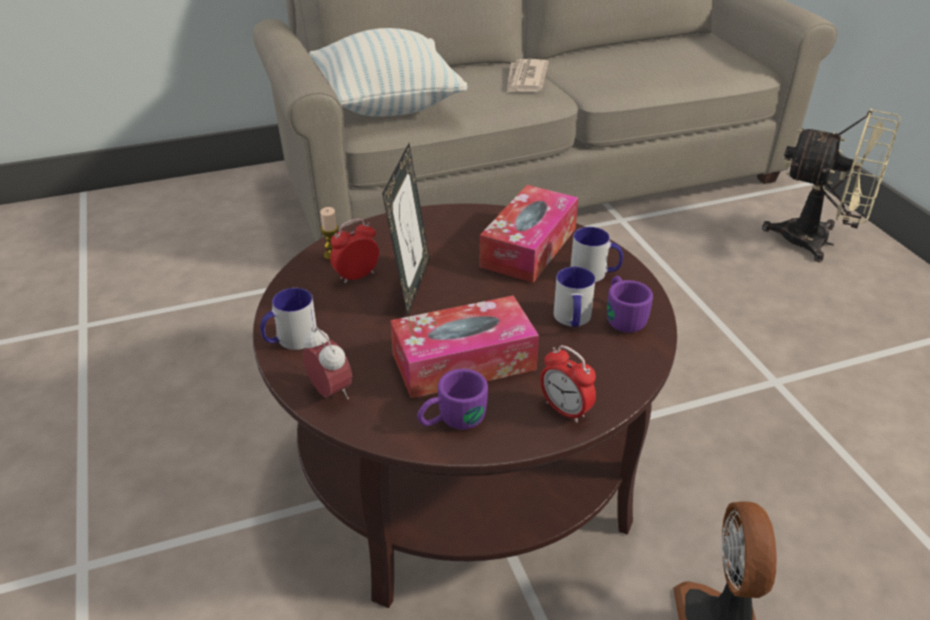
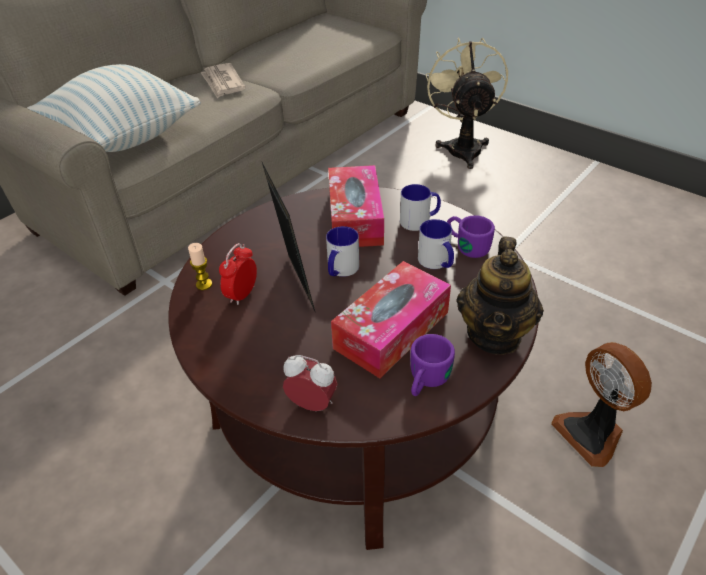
camera: 30 degrees left, 5 degrees up
(290, 340) = (236, 375): mug -> mug (340, 270)
(565, 410) = (494, 334): alarm clock -> teapot
(818, 242) = (462, 147): beige fan -> beige fan turned 90 degrees counterclockwise

